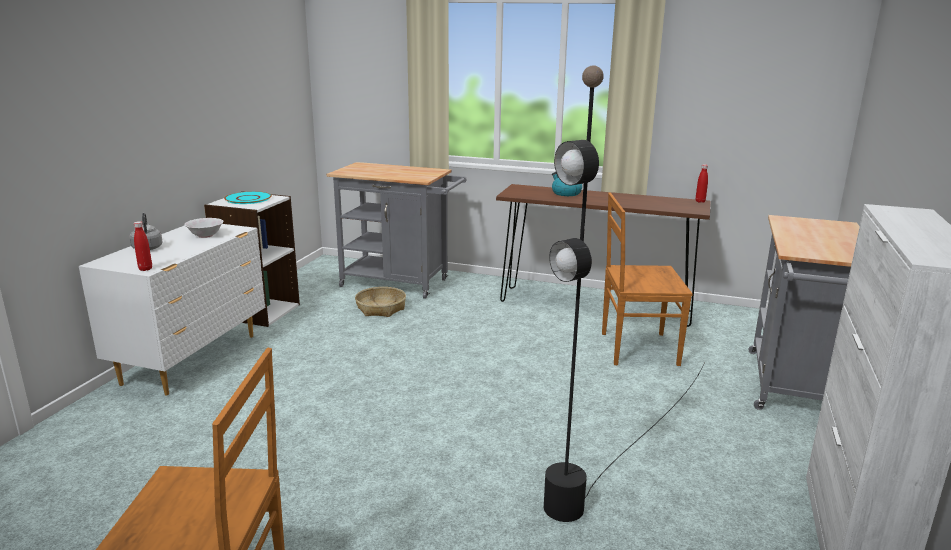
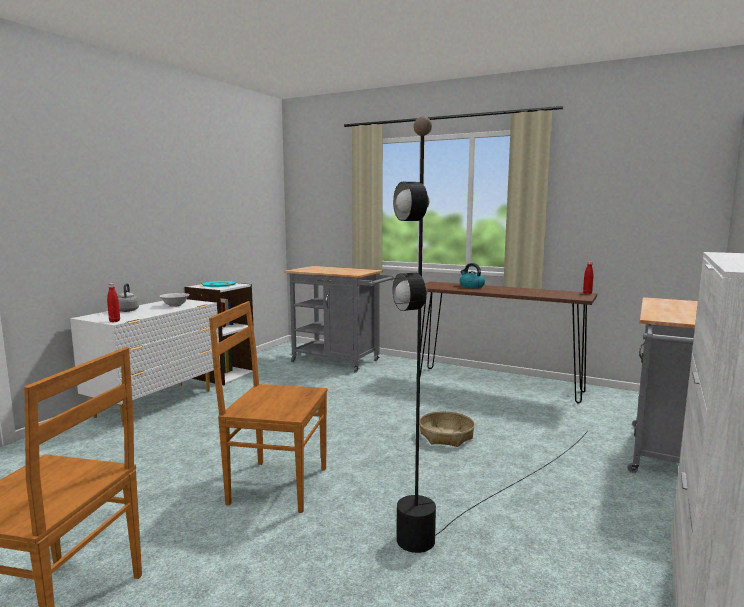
camera: 10 degrees right, 10 degrees down
(381, 308) = (317, 377): basket -> basket (446, 436)
(636, 348) = (525, 417): brown chair -> brown chair (275, 485)

